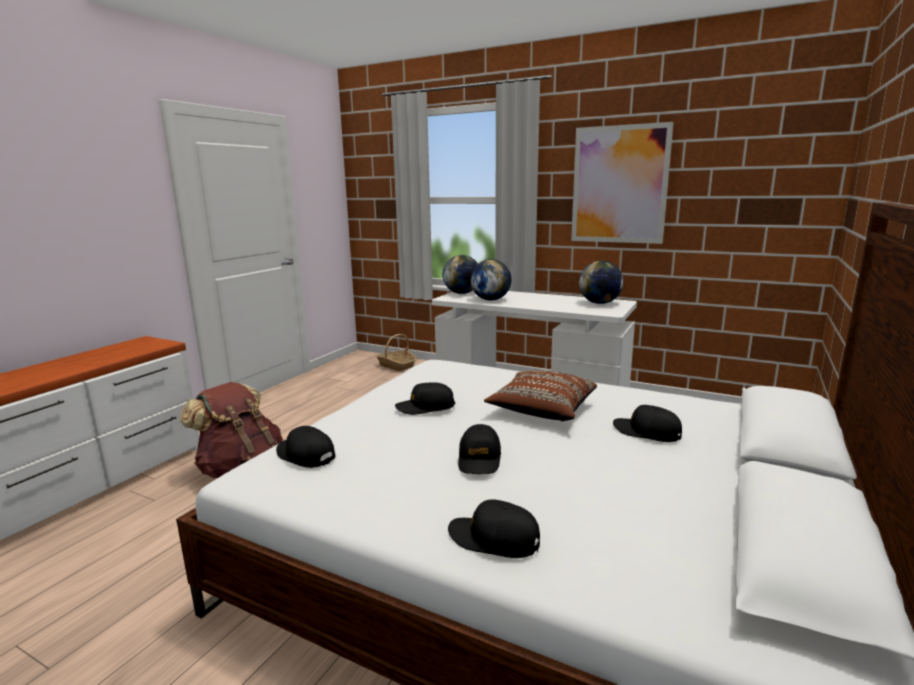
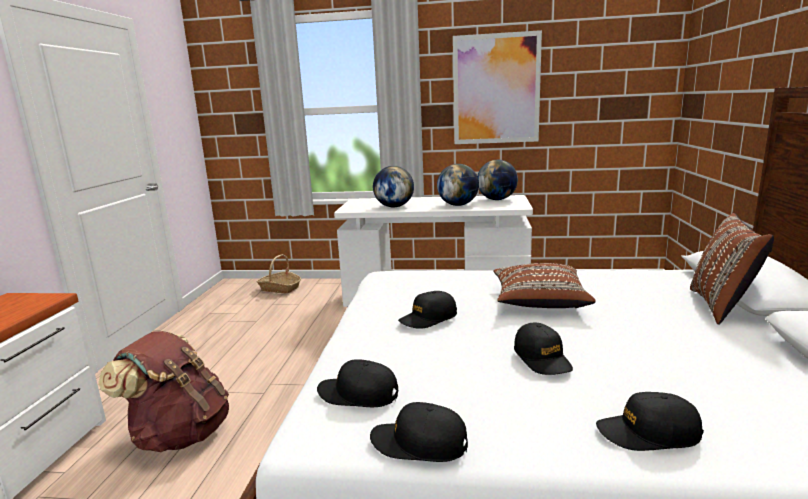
camera: 20 degrees left, 0 degrees up
(462, 293) = (357, 204): globe -> globe (458, 205)
(646, 432) = (645, 305): black cap -> black cap (419, 443)
(731, 448) = (722, 306): none -> brown pillow

